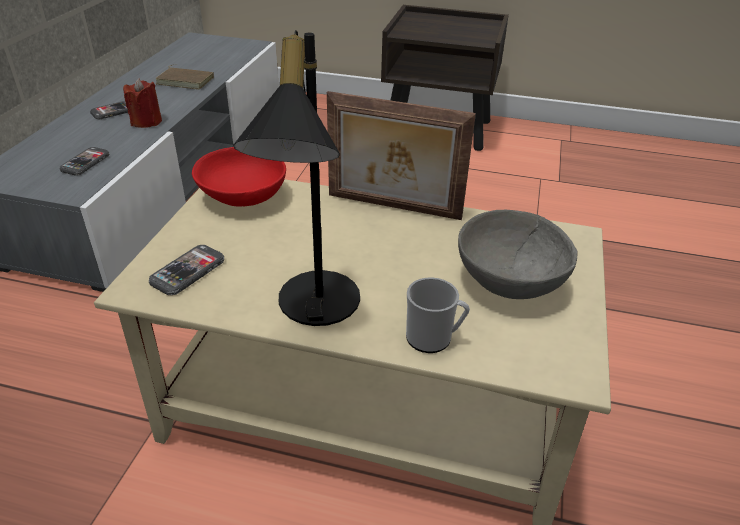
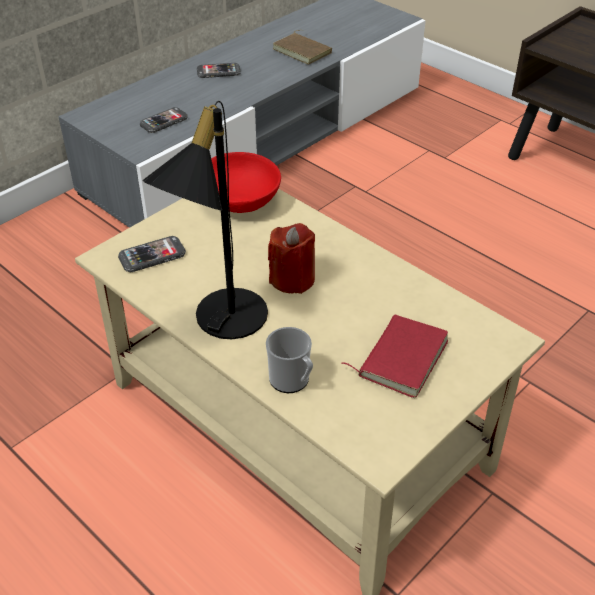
camera: 30 degrees right, 5 degrees up
(146, 122) = (238, 90): red candle -> red candle (292, 279)
(393, 208) = (359, 252): picture frame -> none
(508, 281) = (400, 357): grey bowl -> red book

